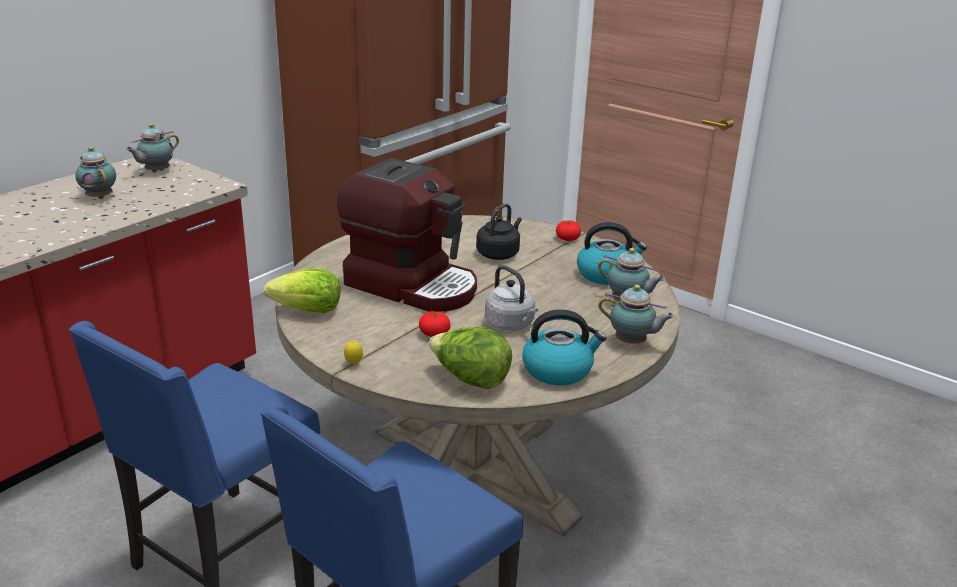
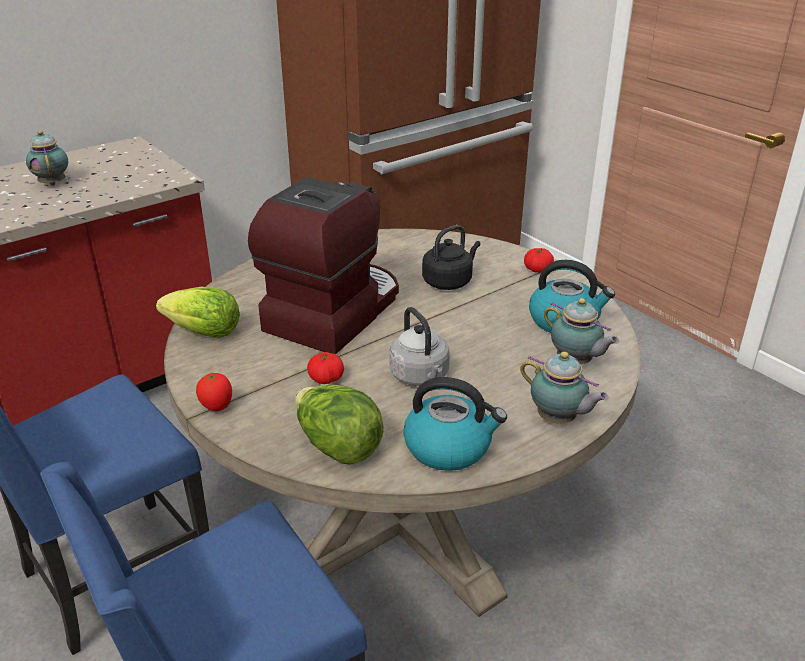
camera: 15 degrees right, 5 degrees up
(156, 171) = (123, 158): teapot -> none
(353, 364) = (217, 407): lemon -> tomato
(412, 285) = (333, 312): coffee machine -> coffee machine turned 105 degrees counterclockwise

